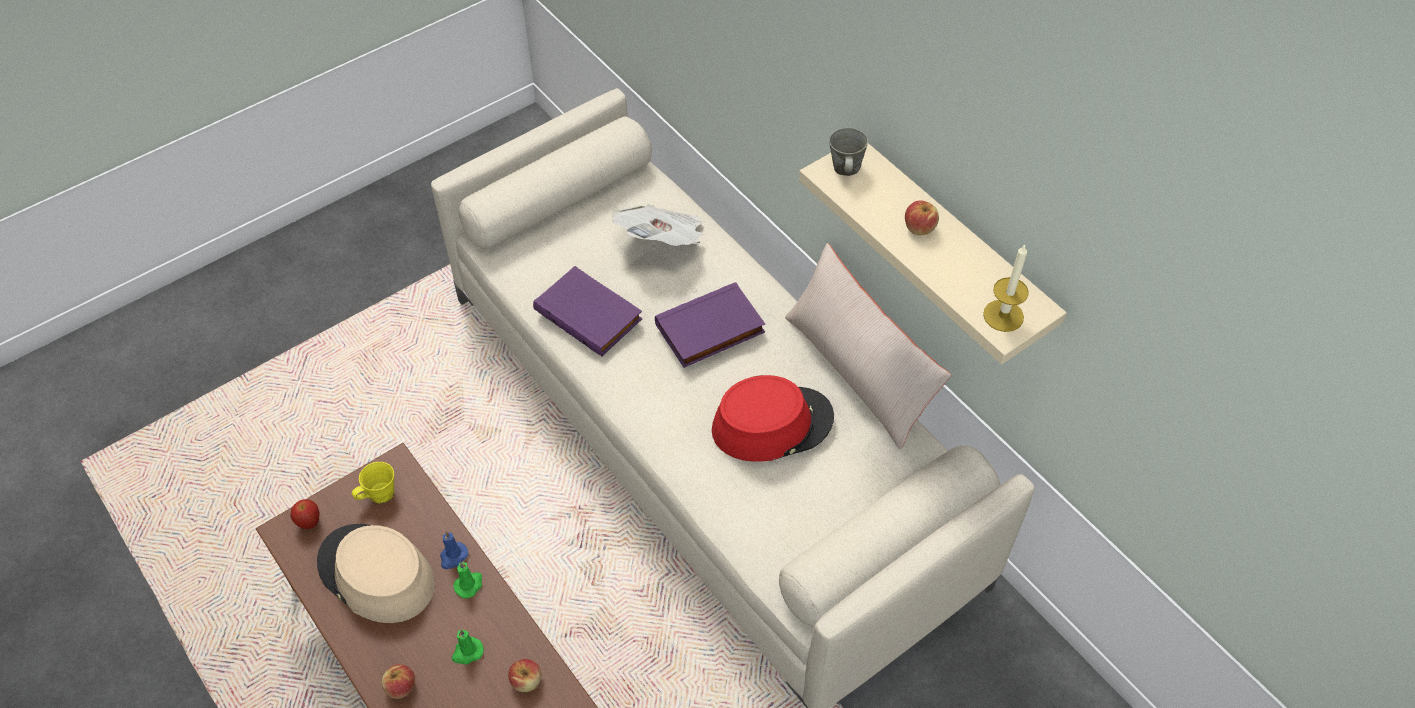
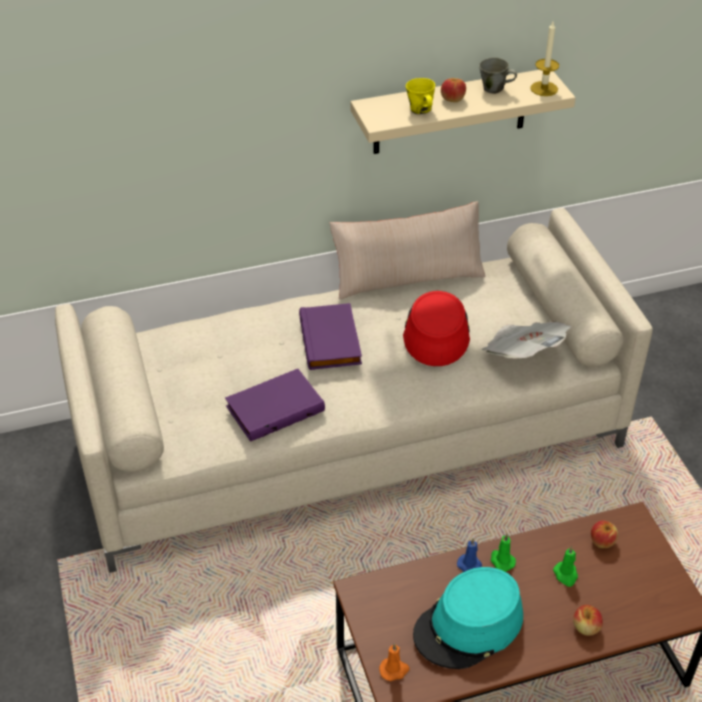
camera: 70 degrees left, 10 degrees down
(309, 523) = (394, 670): apple -> orange candle
(376, 574) = (469, 626): beige hat -> turquoise hat
(380, 494) = (384, 608): yellow mug -> yellow mug (420, 110)
(662, 241) = (220, 345): newspaper -> newspaper (523, 354)
(845, 168) = (380, 113): grey mug -> grey mug (494, 89)

